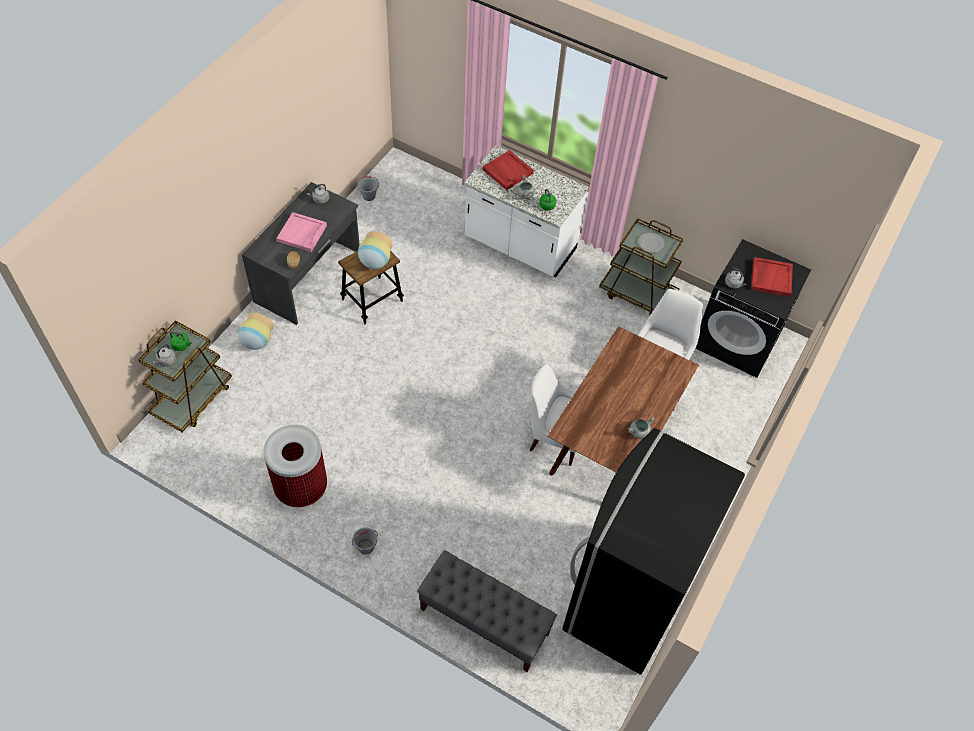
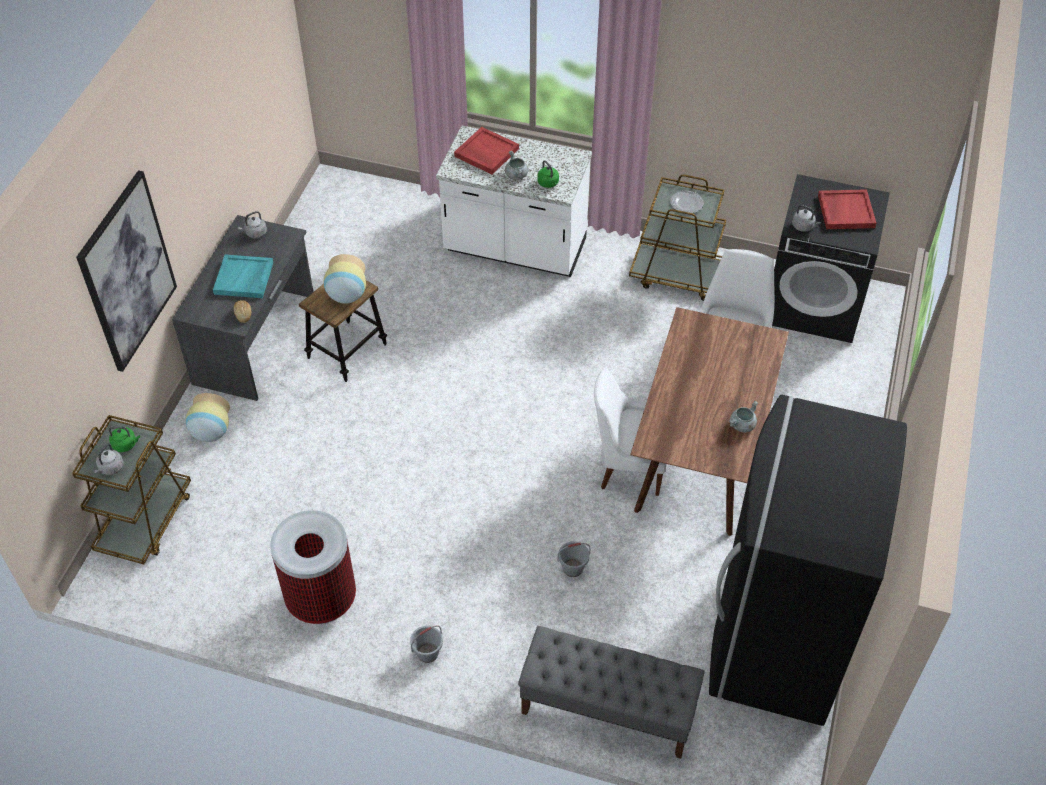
camera: 10 degrees left, 5 degrees down
(206, 219) = (127, 272): none -> picture
(302, 234) = (244, 278): pink tray -> turquoise tray
(369, 196) = (306, 227): grey bucket -> grey bucket (573, 568)

